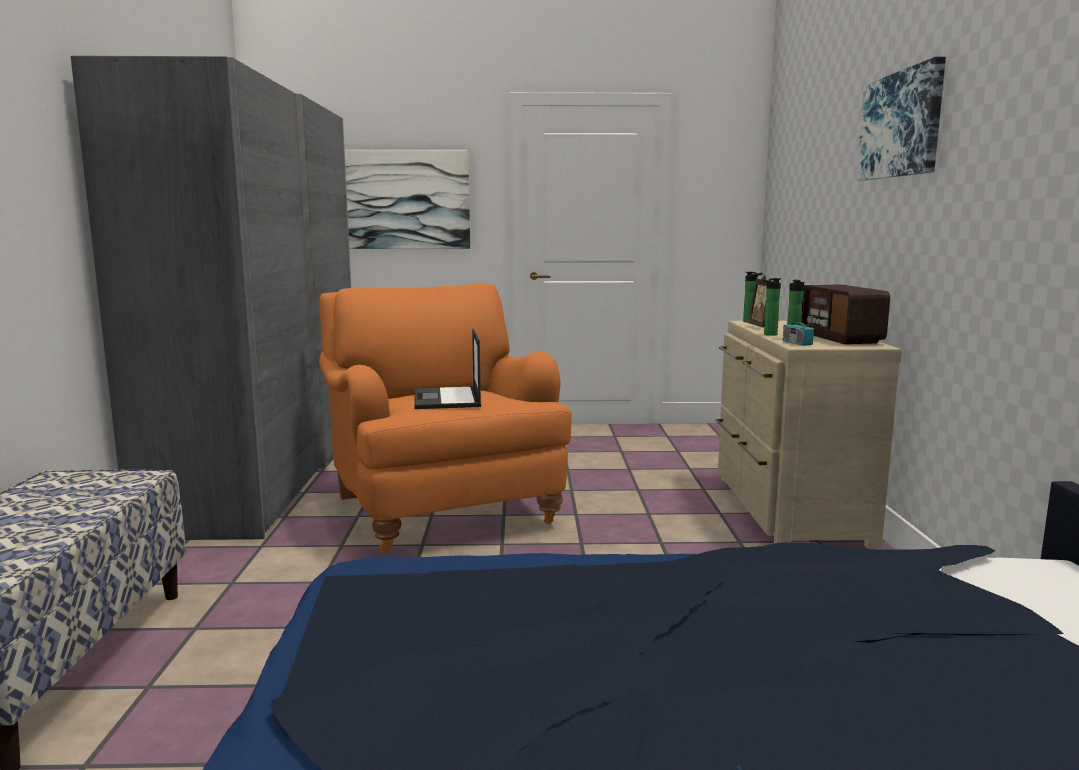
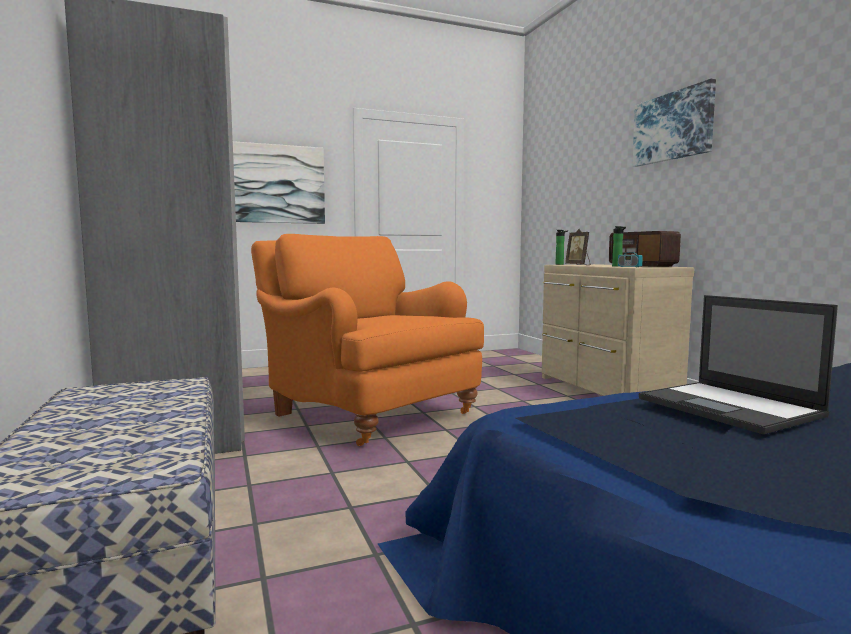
camera: 20 degrees left, 5 degrees down
(447, 399) = (391, 317): laptop -> laptop (730, 407)
(768, 334) = (595, 266): bottle -> none

